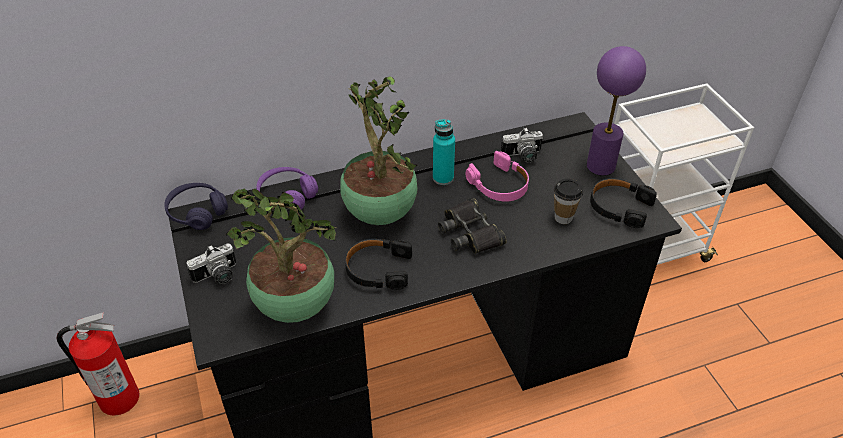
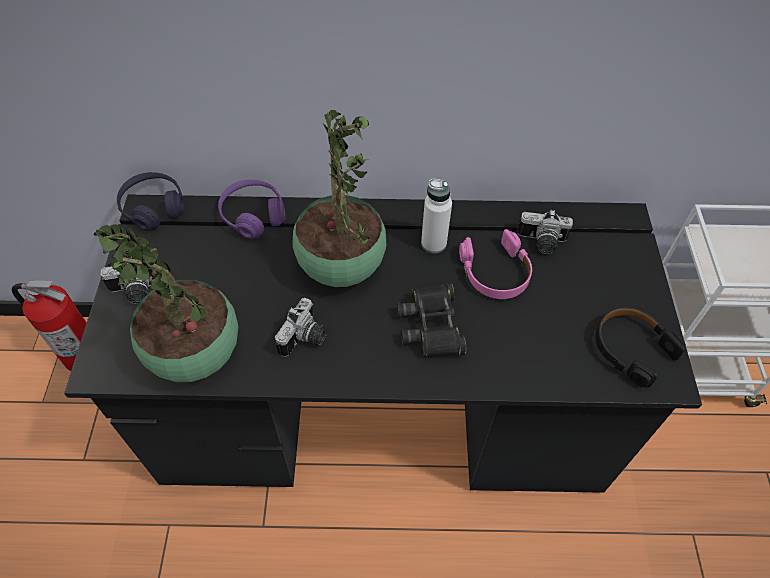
camera: 20 degrees right, 10 degrees up
(378, 269) = (305, 339): black headphones -> camera
(443, 178) = (433, 243): turquoise bottle -> white bottle
(563, 218) = (553, 341): cup -> none
(601, 166) = (633, 284): purple table lamp -> none

